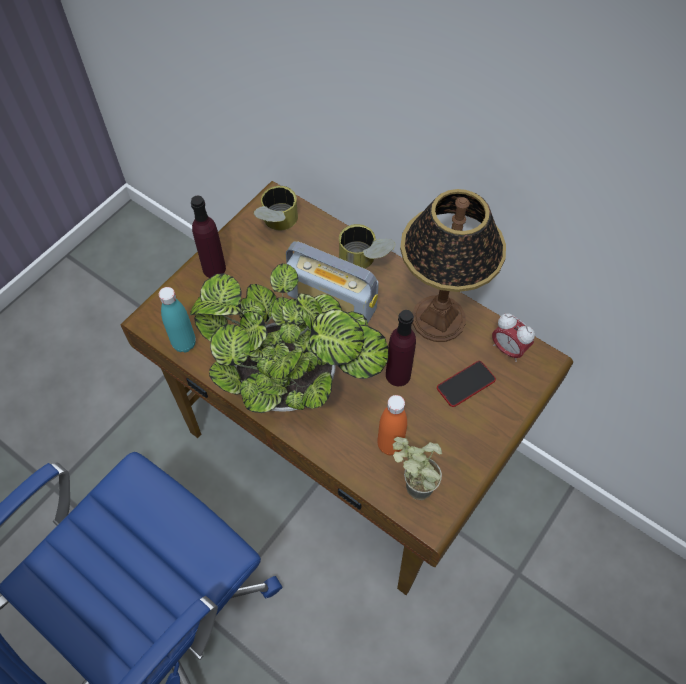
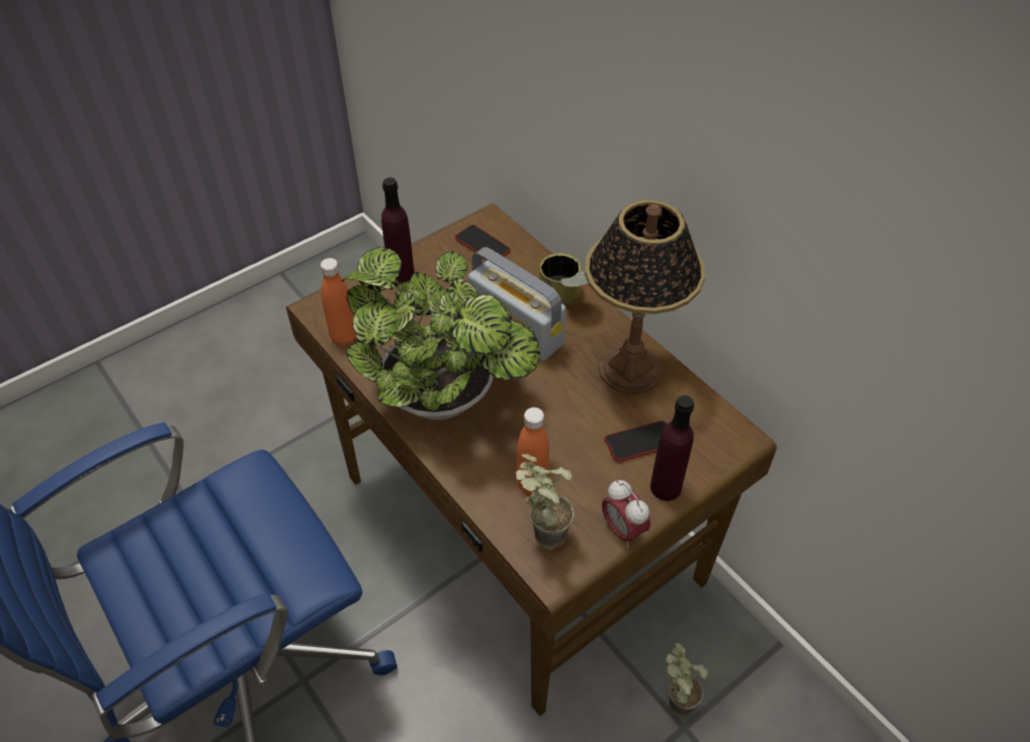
camera: 15 degrees right, 10 degrees down
(184, 343) = (344, 337): turquoise bottle -> orange bottle
(276, 225) = (482, 245): can -> phone
(398, 375) = (565, 416): purple bottle -> purple bottle (665, 487)
(504, 553) = (674, 699): none -> potted plant
(508, 349) = (701, 417): alarm clock -> alarm clock (622, 530)

